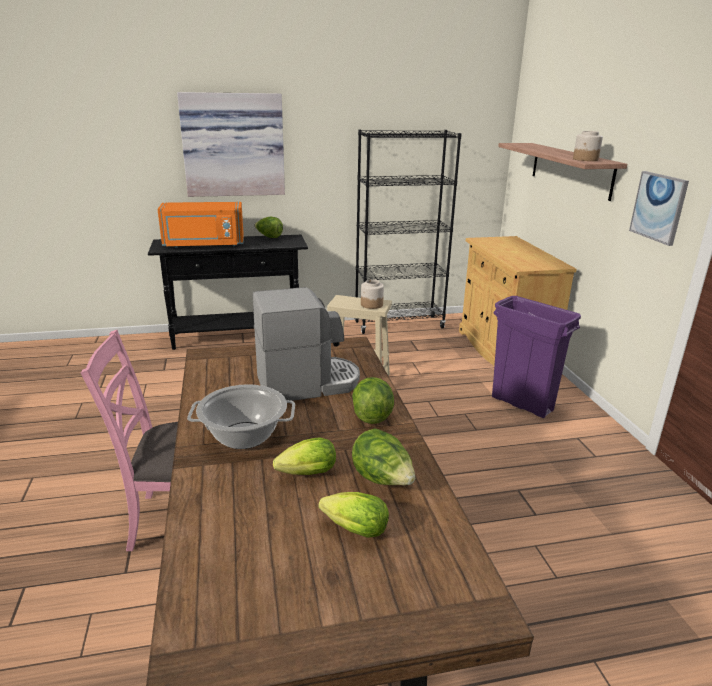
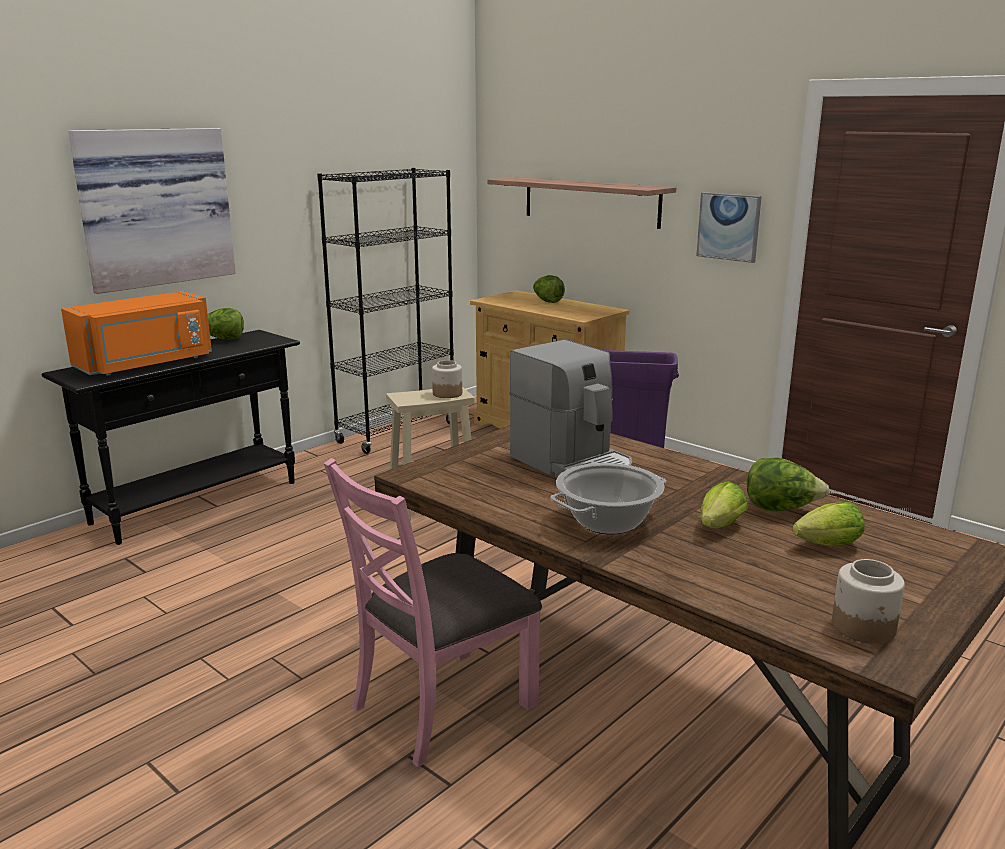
camera: 35 degrees left, 5 degrees down
(308, 383) = (573, 465): coffee machine -> coffee machine turned 105 degrees clockwise
(372, 415) = (680, 470): lettuce -> lettuce (547, 301)
(585, 159) = (633, 186): jar -> jar (864, 627)

